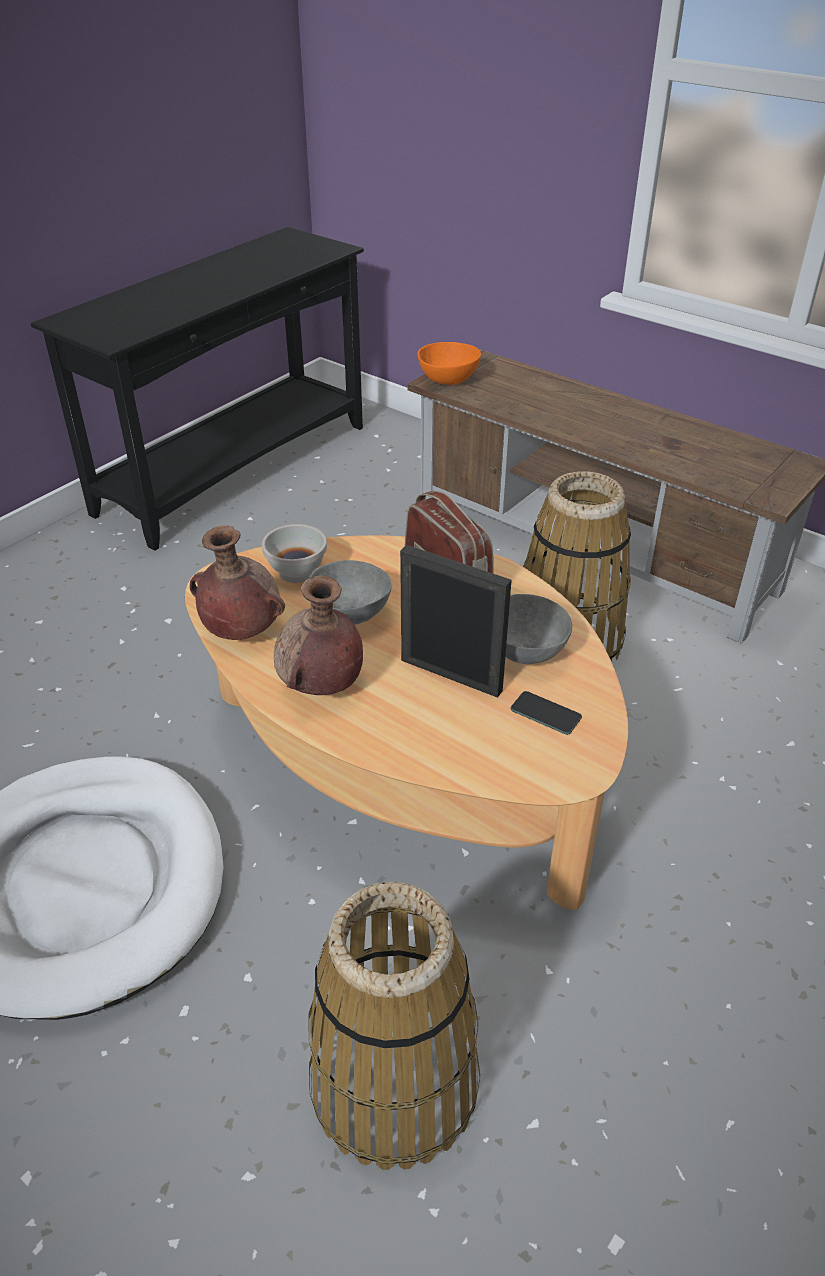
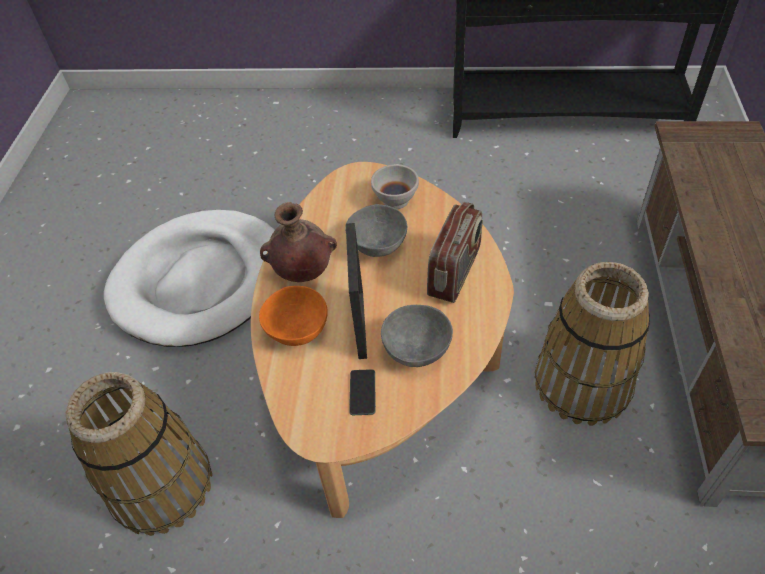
camera: 60 degrees right, 10 degrees up
(241, 630) = (322, 210): brown vase -> none
(449, 381) = (688, 138): orange bowl -> orange bowl (297, 332)

